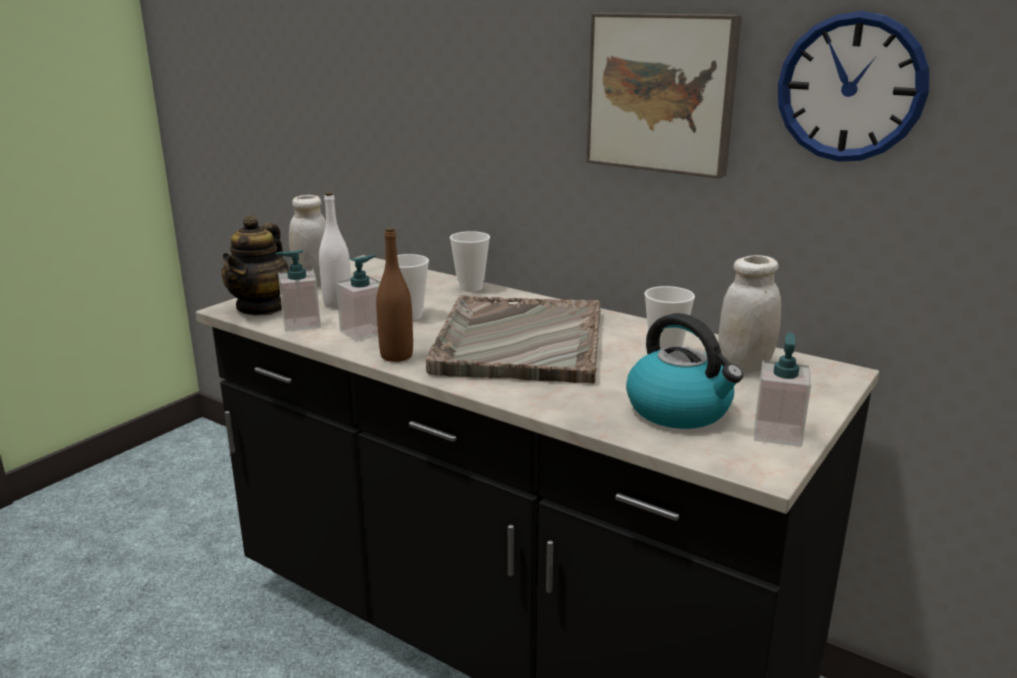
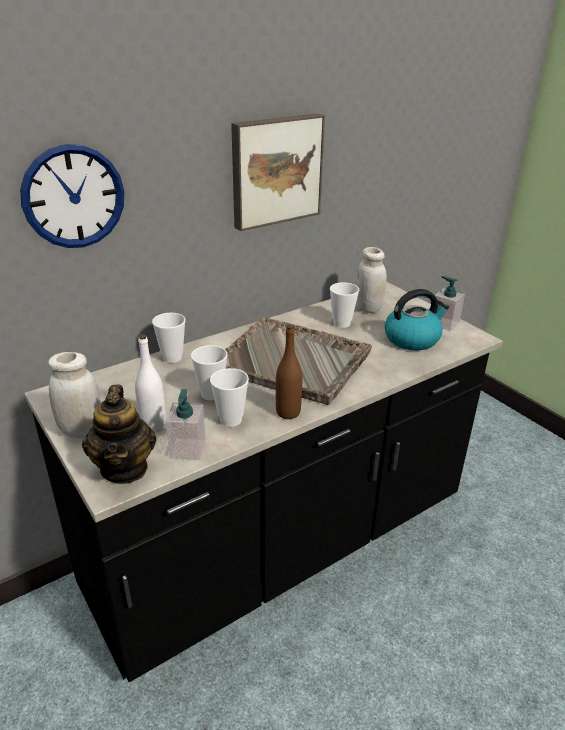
camera: 70 degrees left, 10 degrees up
(261, 307) = (125, 468): teapot -> teapot turned 45 degrees clockwise
(364, 332) = (231, 420): soap dispenser -> cup
(850, 88) = (367, 146): wall clock -> wall clock (74, 197)

